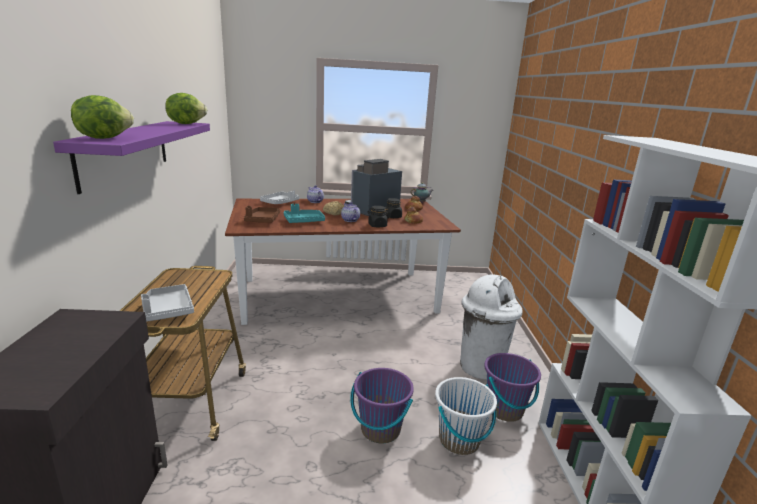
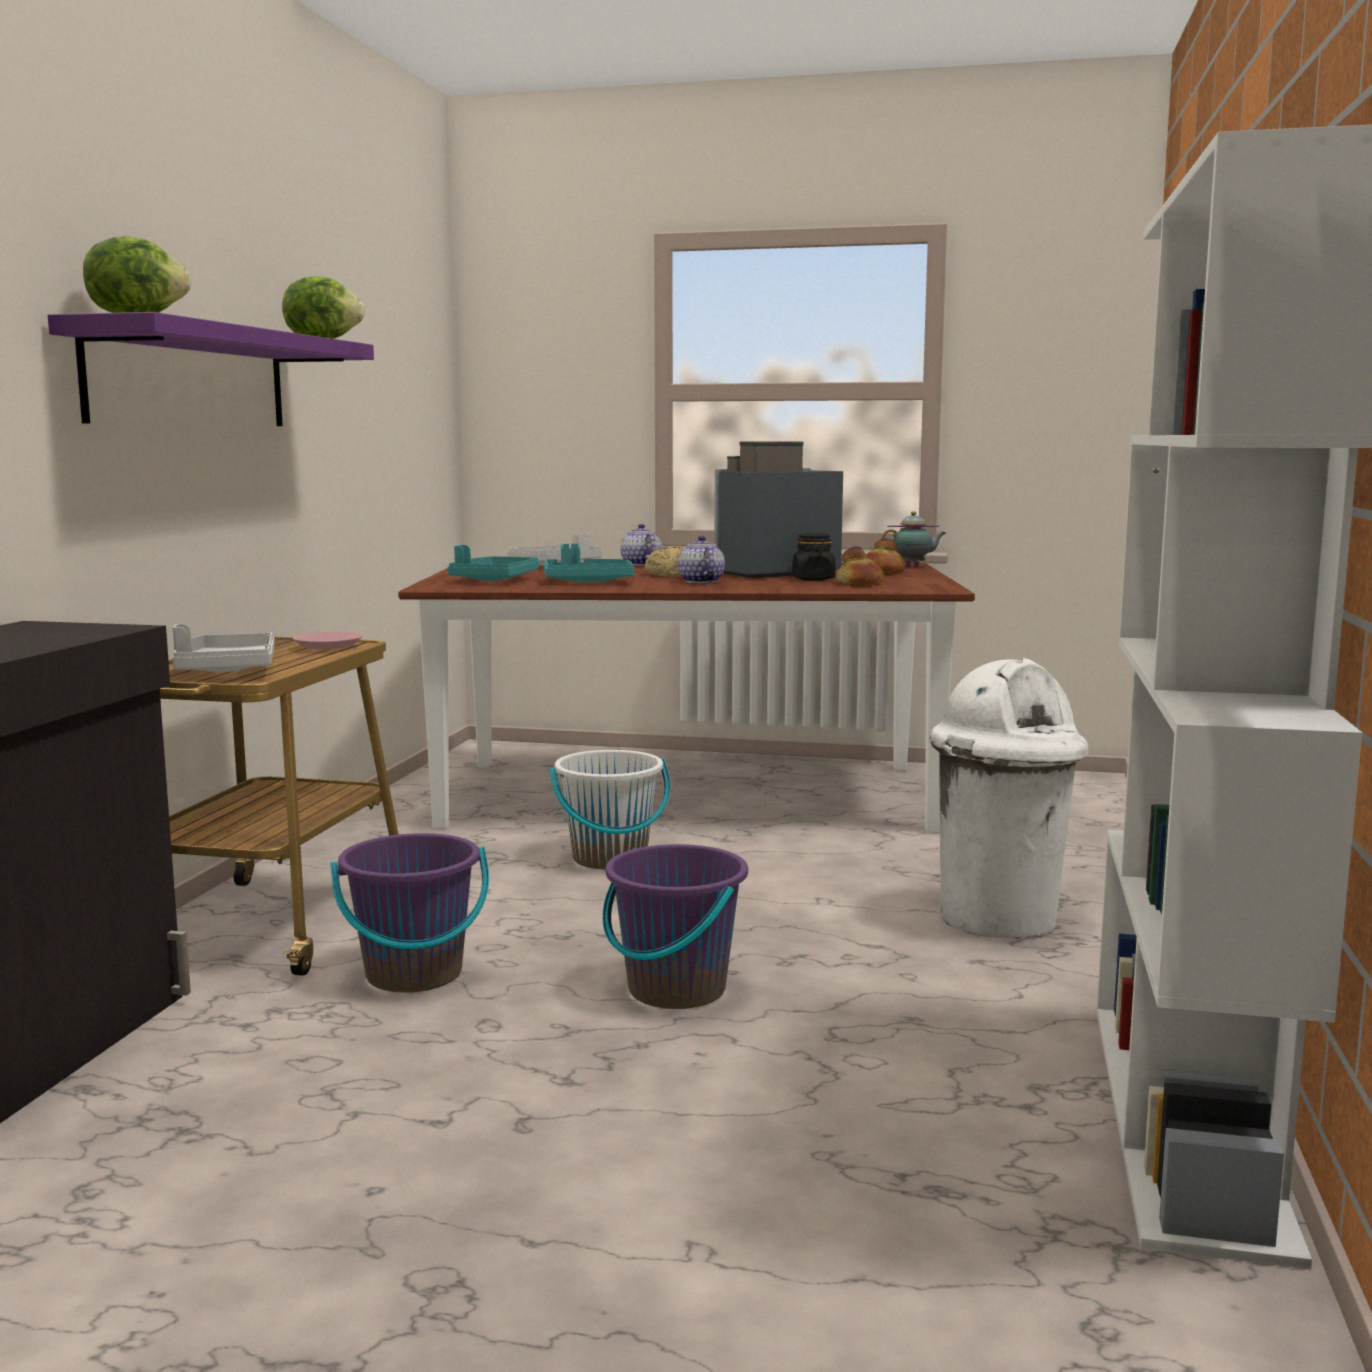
camera: 15 degrees right, 10 degrees down
(206, 277) = (328, 645): none -> pink plate
(262, 220) = (494, 580): brown tray -> turquoise tray
(377, 225) = (760, 587): black jar -> none
(459, 440) = (864, 1020): white bucket -> white bucket (610, 859)
(505, 409) = (1017, 986): purple bucket -> purple bucket (414, 975)

